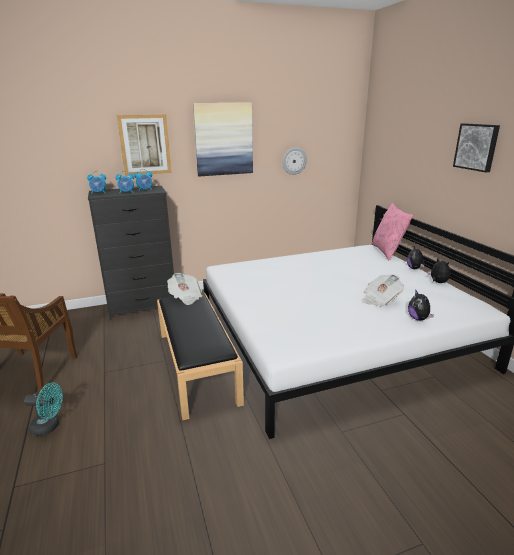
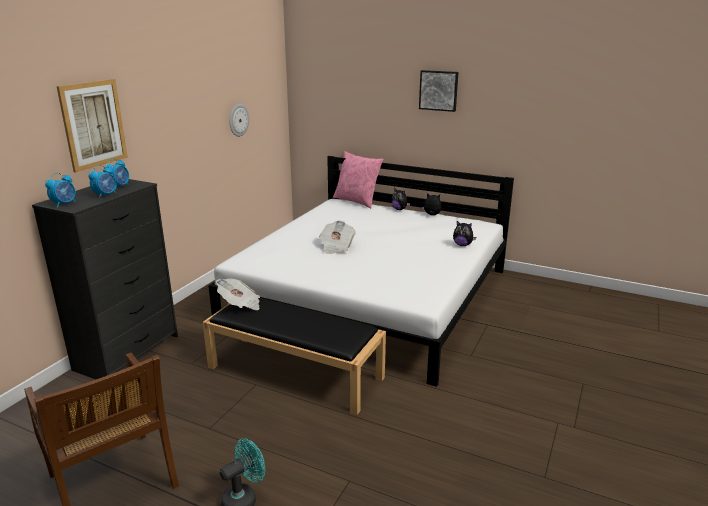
camera: 45 degrees left, 0 degrees up
(223, 139) = (174, 104): picture -> none
(380, 300) = (419, 241): newspaper -> newspaper (336, 247)

